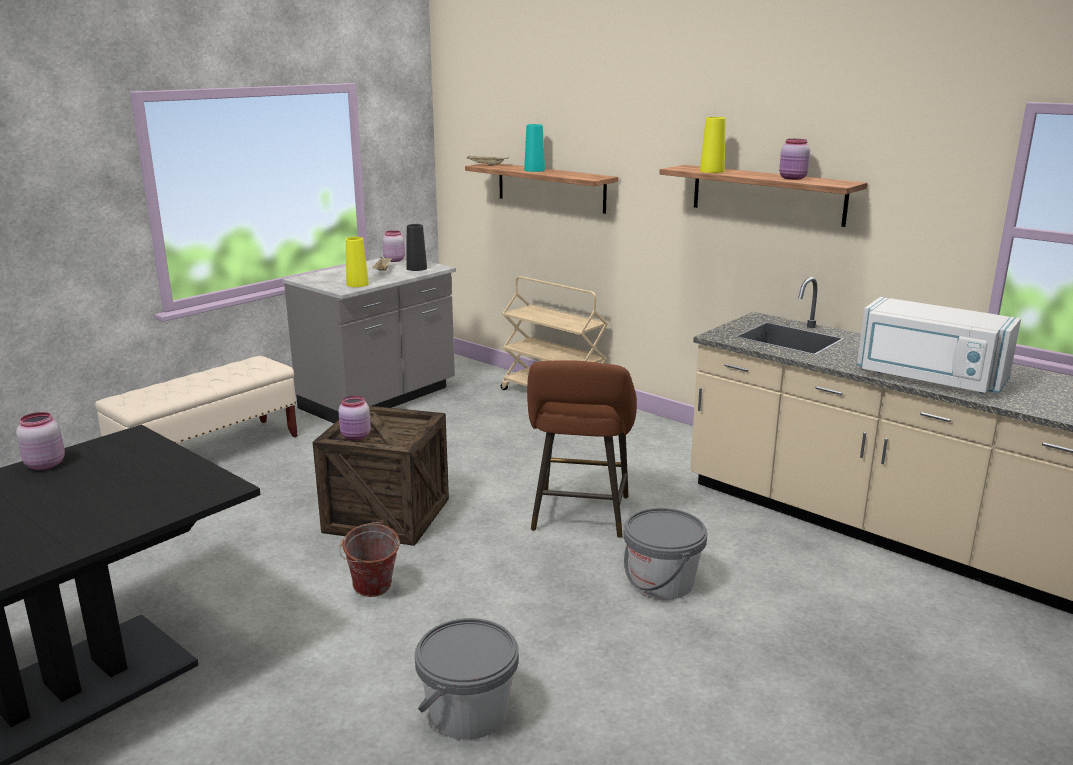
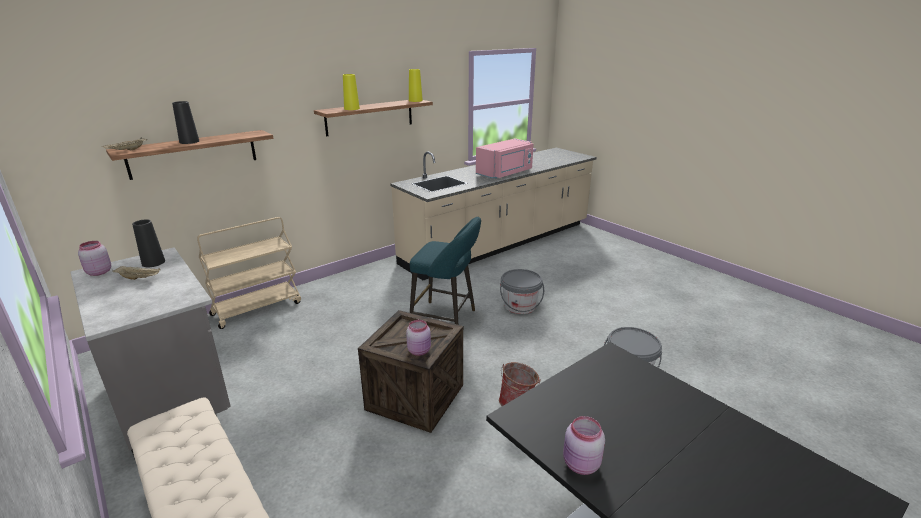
camera: 80 degrees left, 5 degrees up
(357, 284) = (179, 291): yellow vase -> yellow vase (415, 100)
(534, 170) = (189, 141): turquoise vase -> black vase
(580, 517) = (446, 320): brown stool -> turquoise stool
(793, 178) = (395, 103): pink jar -> none
(928, 378) = (505, 173): white microwave -> pink microwave

